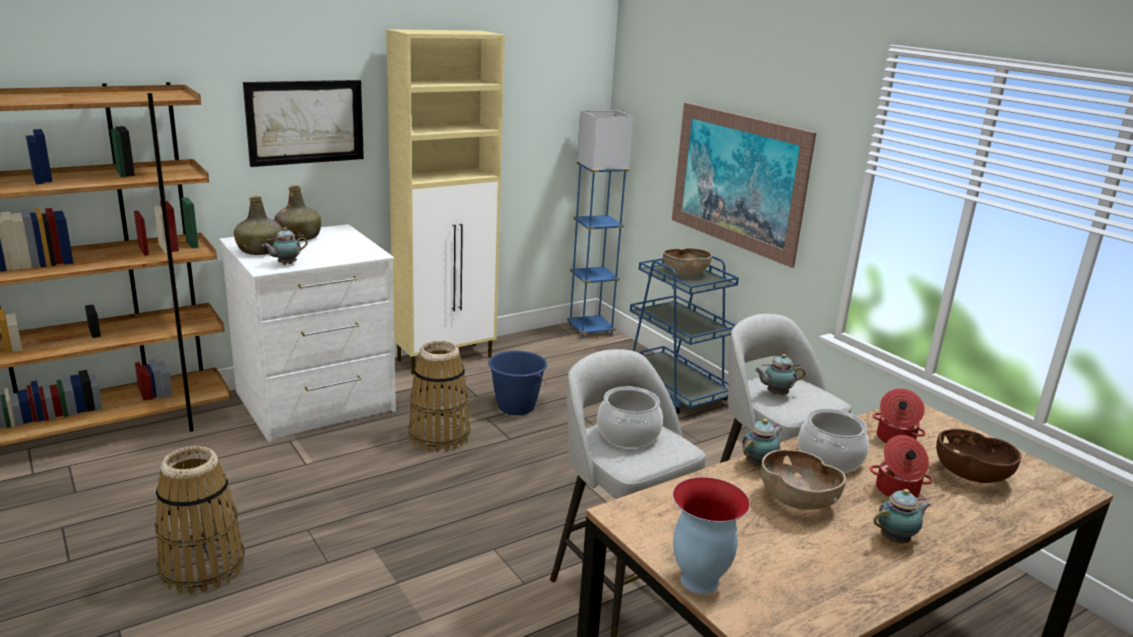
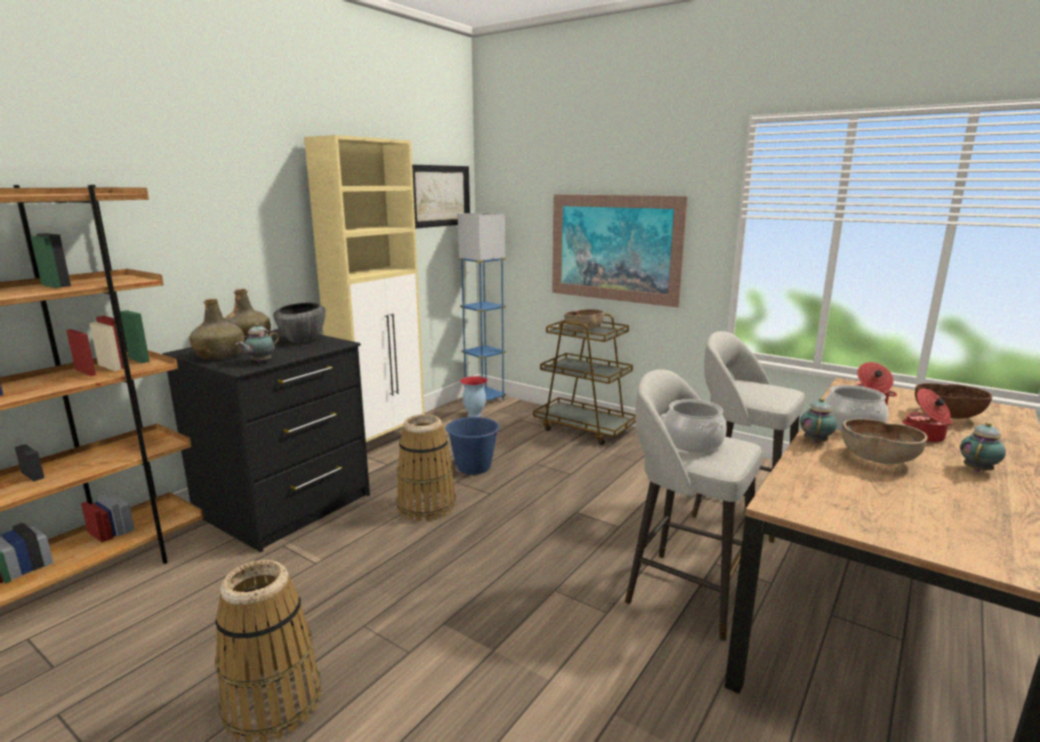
camera: 20 degrees left, 5 degrees down
(305, 122) = (237, 227): picture -> picture (440, 196)
(315, 402) = (285, 505): white dresser -> black dresser
(345, 244) = (302, 340): none -> bowl
(674, 390) = (584, 428): blue cart -> brown cart
(698, 581) = (910, 541): vase -> vase (474, 415)
(775, 394) = (751, 393): teapot -> none

